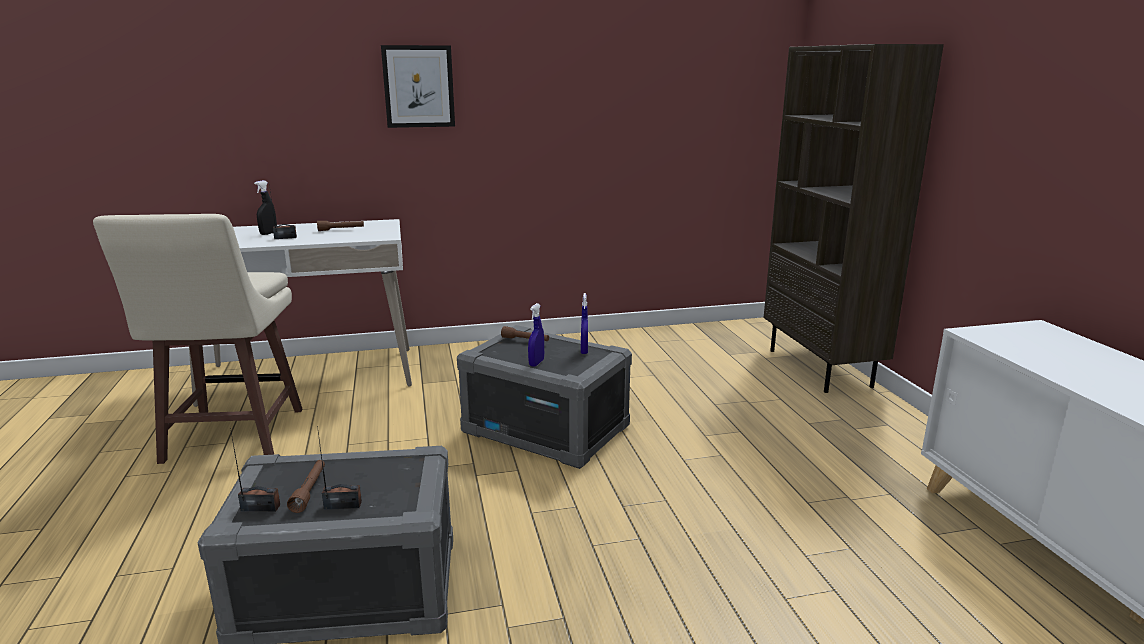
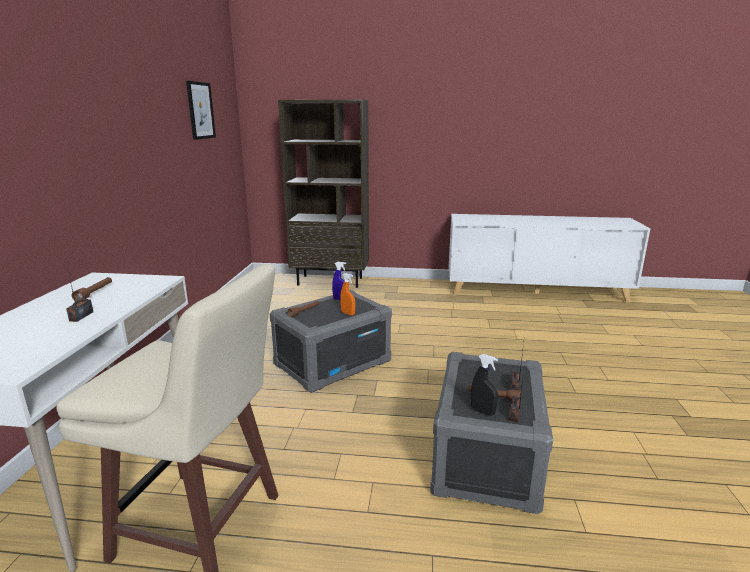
camera: 70 degrees left, 0 degrees up
(268, 233) = (36, 324): black spray bottle -> black spray bottle (482, 411)
(418, 86) = (73, 132): picture -> picture (200, 110)
(536, 363) = (348, 313): blue spray bottle -> orange spray bottle

